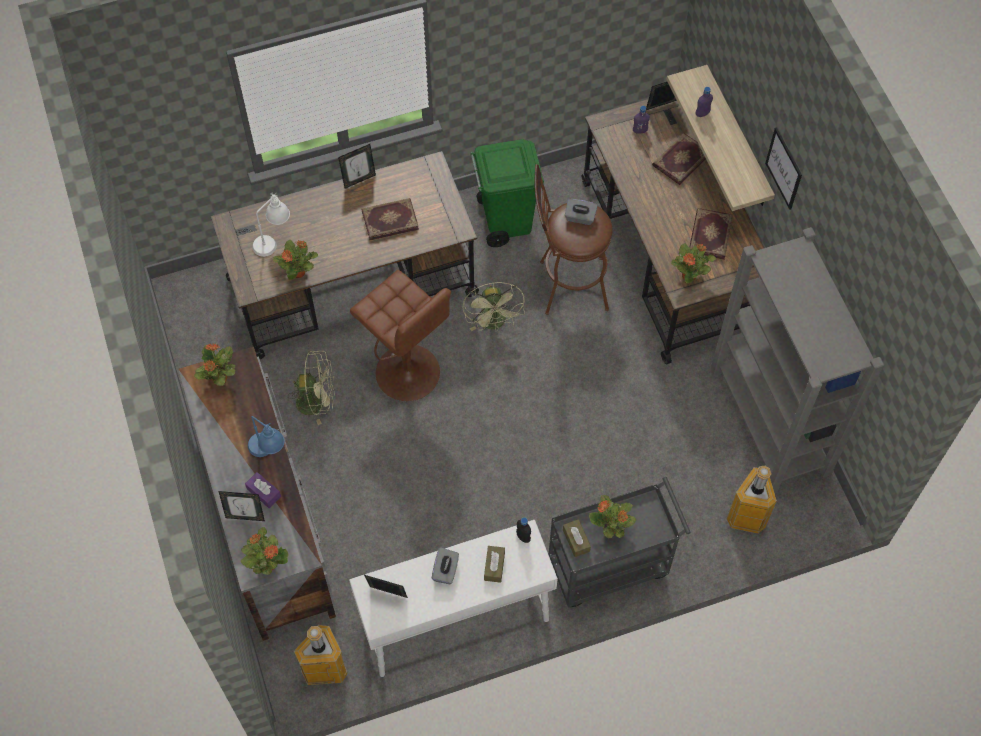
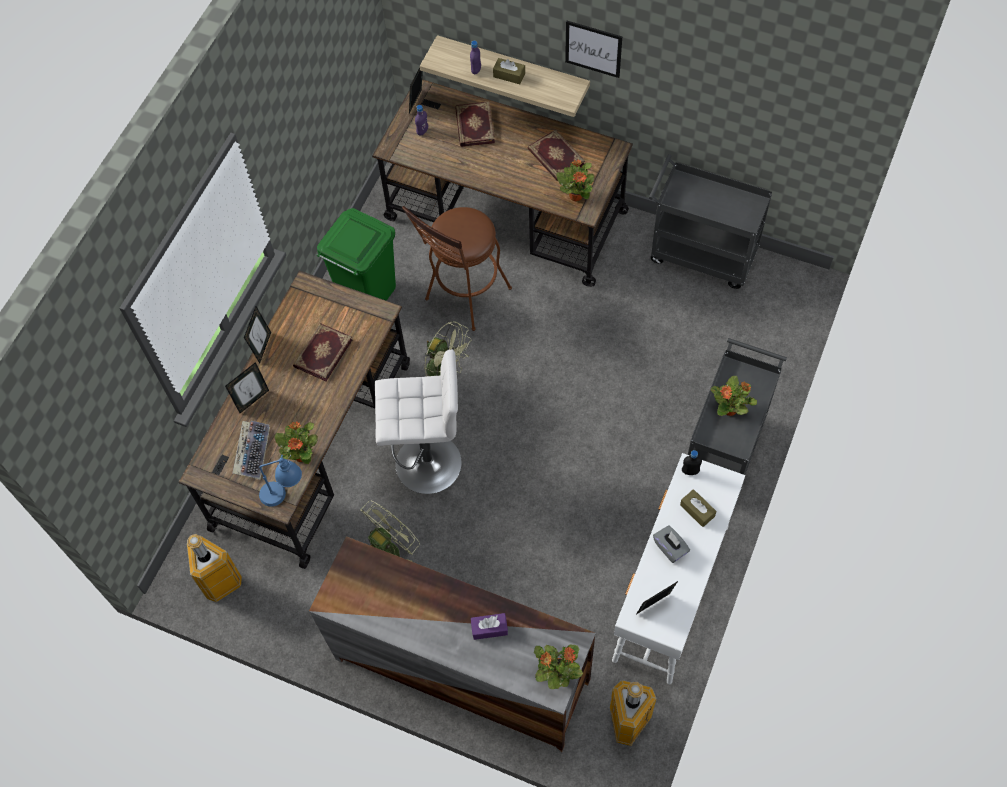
camera: 45 degrees left, 0 degrees up
(219, 378) = (350, 585): potted plant -> none
(245, 516) = (498, 659): picture frame -> picture frame (252, 400)
(269, 452) = (456, 597): blue table lamp -> blue table lamp (284, 492)
(273, 240) = (252, 451): white table lamp -> keyboard
(407, 373) = (429, 464): brown stool -> white stool
(576, 540) = (719, 440): brown tissue box -> brown tissue box (509, 75)
(580, 217) = (456, 225): grey tissue box -> none
(747, 515) = (759, 331): trash can -> trash can (220, 580)
(770, 421) = (699, 258): grey bookcase -> grey cart

